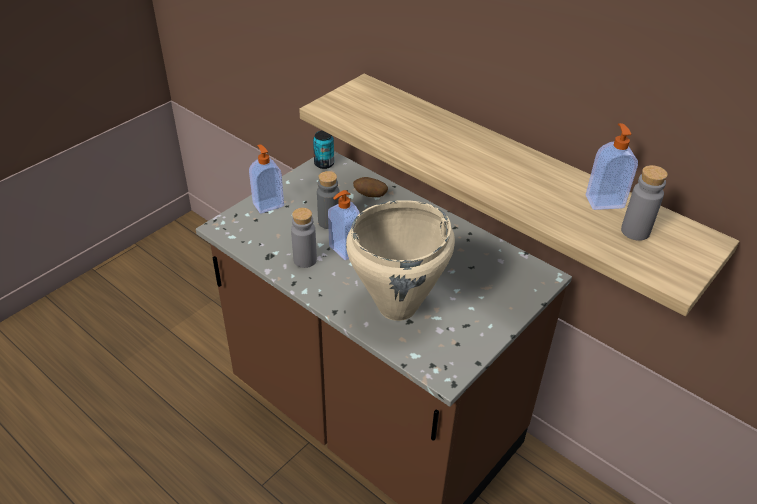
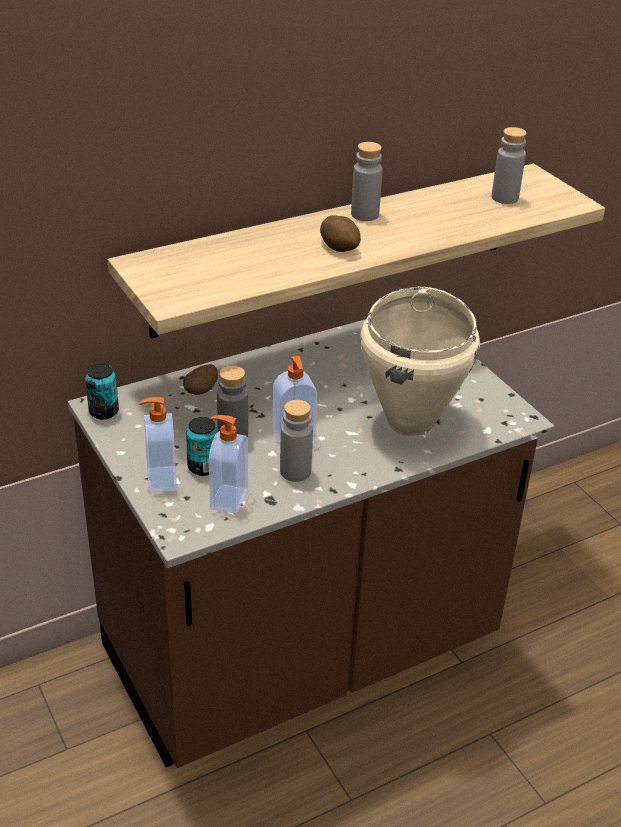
camera: 70 degrees left, 5 degrees down
(289, 218) = (203, 467): none -> can
(456, 158) = (340, 247): none -> potato
(522, 159) = (364, 214): none -> grey bottle
(604, 201) = (455, 197): soap dispenser -> soap dispenser (227, 499)

